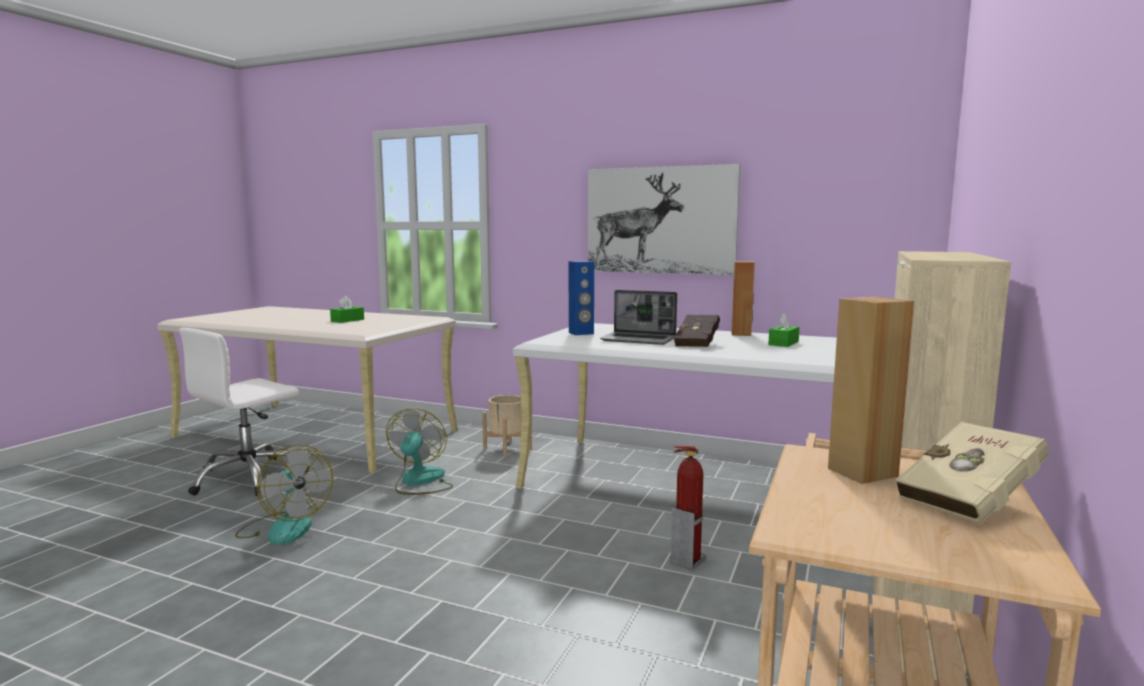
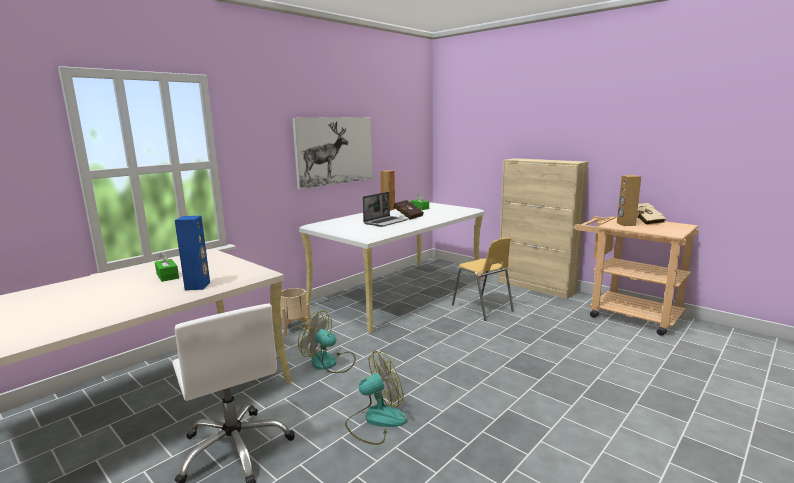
camera: 70 degrees left, 5 degrees up
(581, 333) = (349, 228): blue speaker -> blue speaker (198, 286)
(686, 561) = (482, 308): fire extinguisher -> yellow chair

